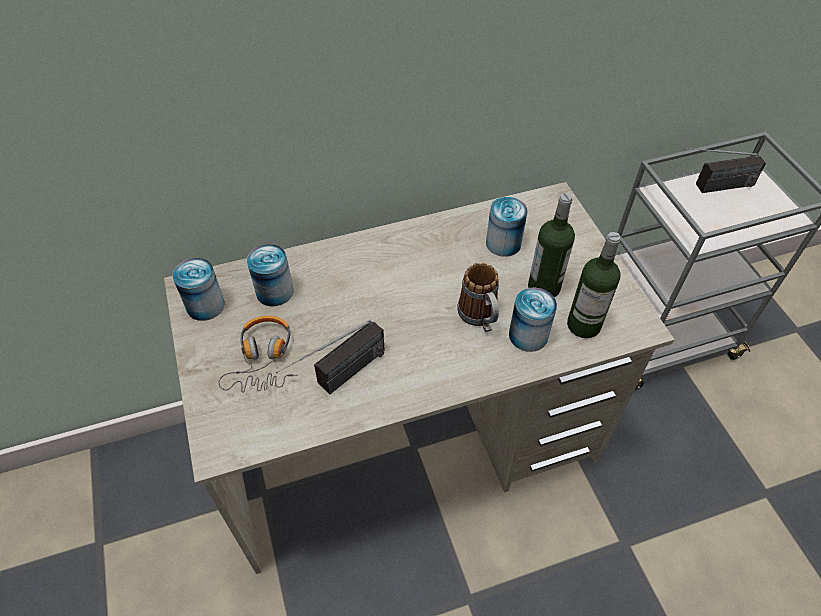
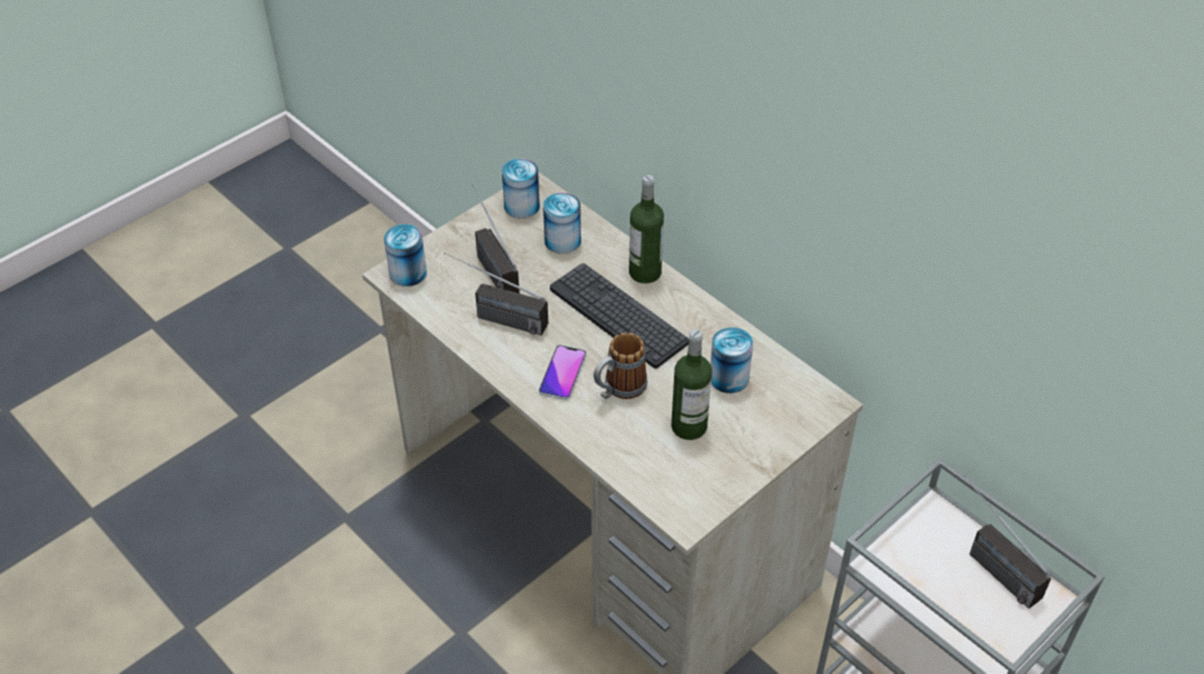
camera: 65 degrees right, 5 degrees down
(263, 359) = (488, 264): headphones -> radio
(393, 287) = (618, 316): none -> keyboard
(440, 352) = (563, 373): none -> phone
(528, 335) = (620, 430): can -> can (408, 273)
(583, 325) = (659, 470): bottle -> bottle (645, 272)

